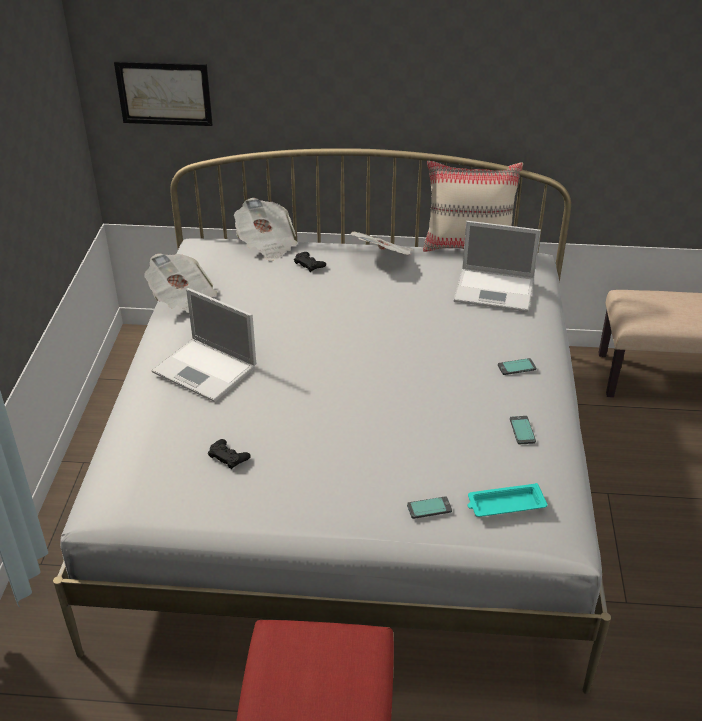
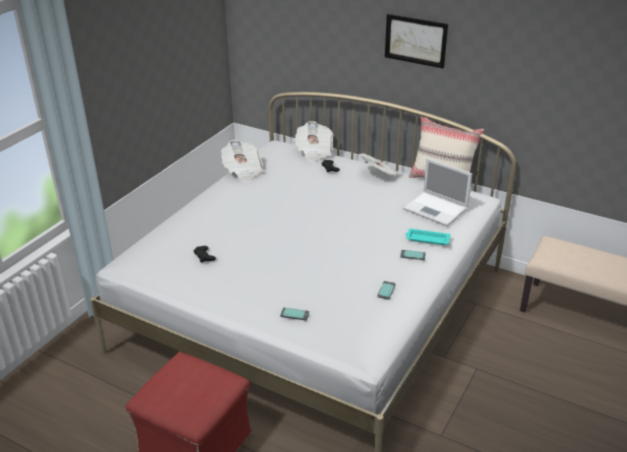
camera: 25 degrees right, 5 degrees down
(164, 93) = (271, 46): picture -> picture (415, 40)
(206, 370) = (226, 210): laptop -> none
(504, 504) = (341, 326): turquoise tray -> turquoise tray (427, 239)

